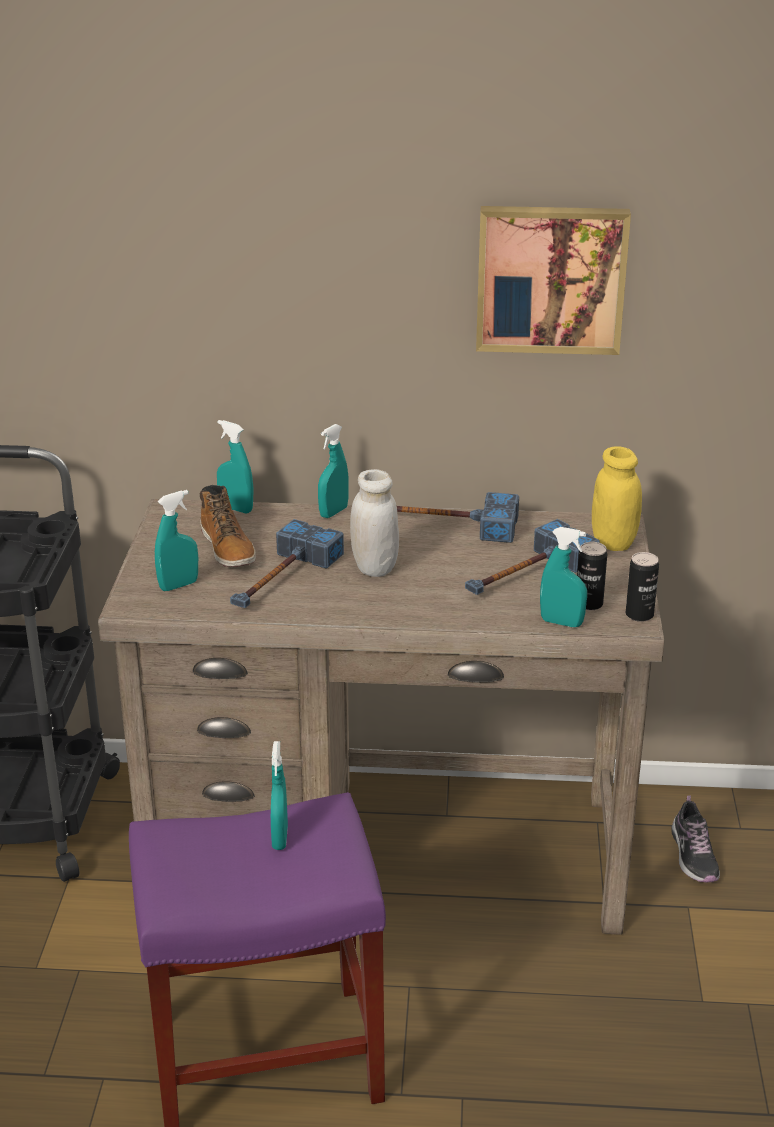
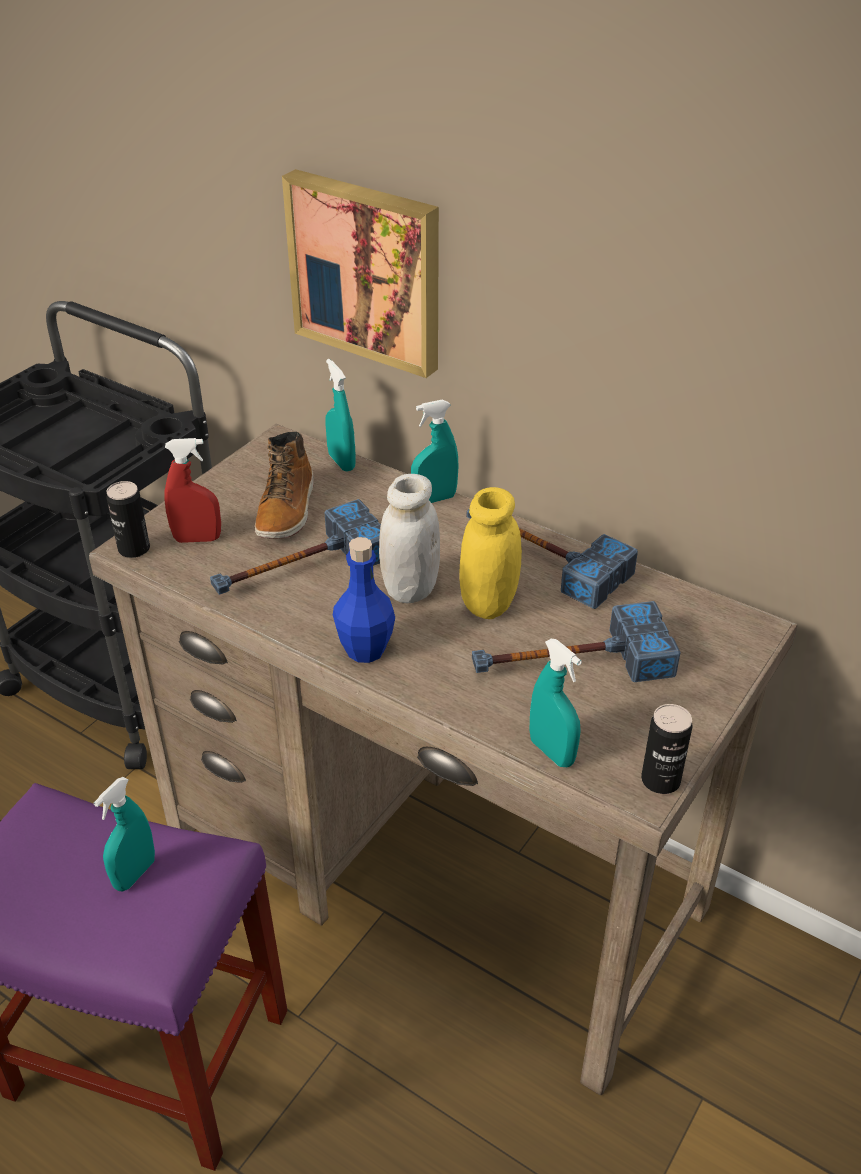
camera: 30 degrees right, 10 degrees up
(178, 585) = (197, 539): turquoise spray bottle -> red spray bottle
(382, 610) = (365, 650): none -> blue bottle
(550, 278) = (725, 281): picture -> picture (367, 270)
(589, 604) = (610, 737): can -> can (134, 549)
(613, 542) = (720, 654): yellow jar -> yellow jar (488, 603)
(693, 855) = (756, 1031): shoe -> none

